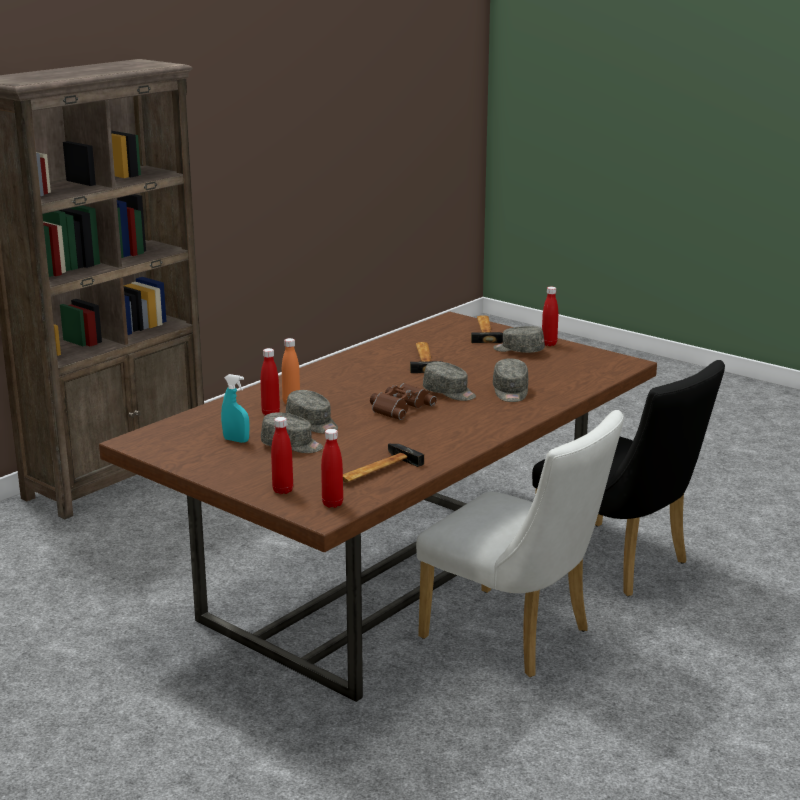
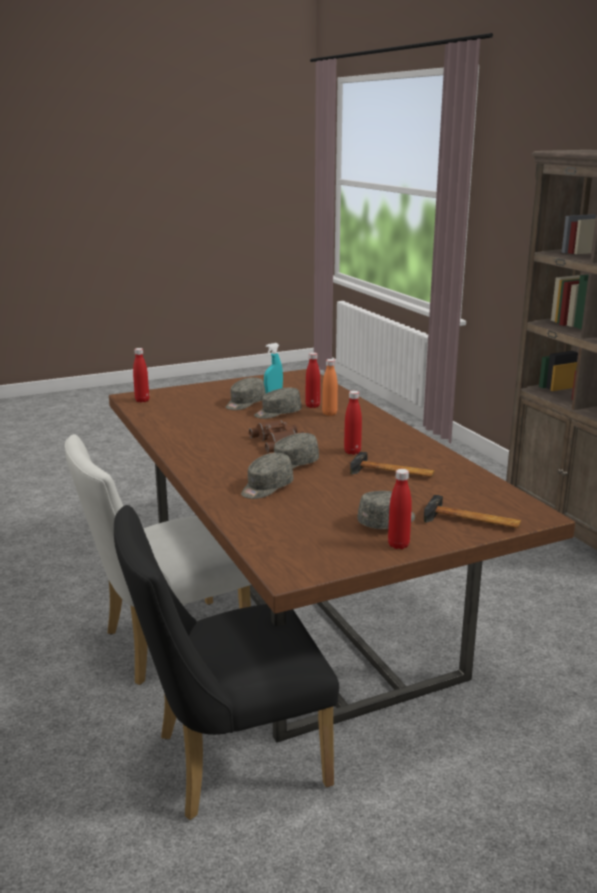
camera: 115 degrees right, 0 degrees up
(283, 490) = (179, 393): red bottle -> red bottle (352, 452)
(375, 470) = (173, 416): hammer -> none
(510, 392) = (266, 488): grey cap -> grey cap turned 75 degrees counterclockwise

